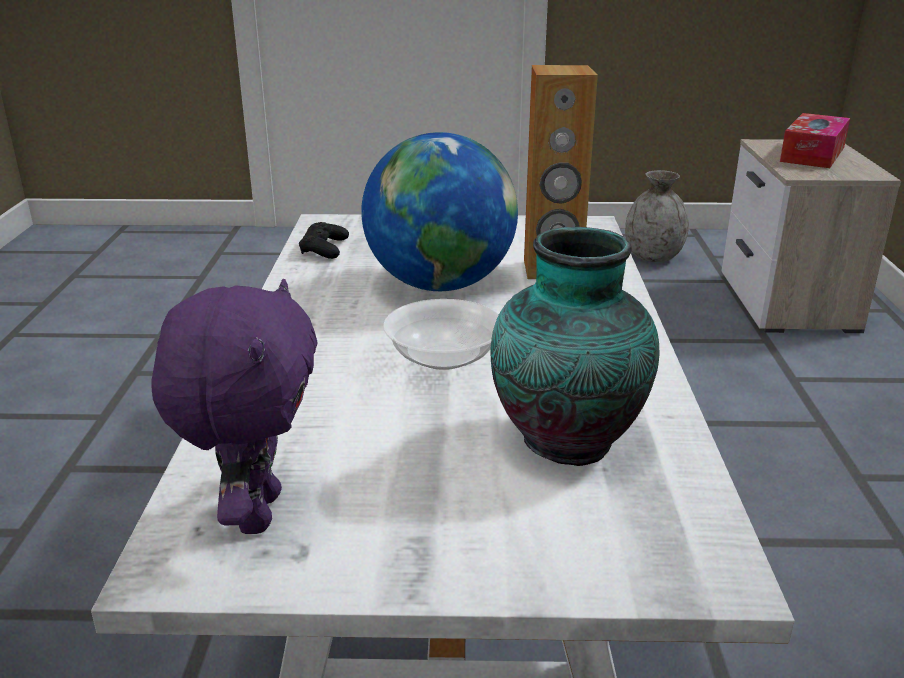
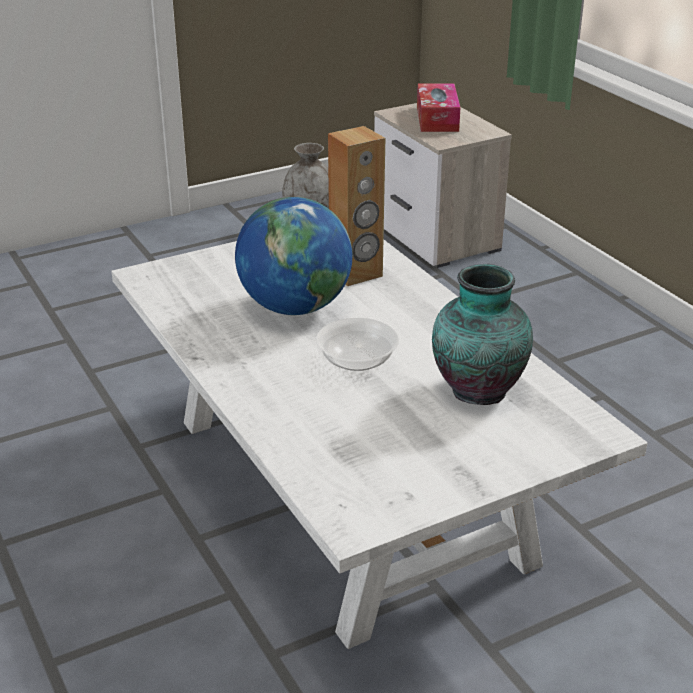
camera: 30 degrees left, 5 degrees up
(255, 512) = (360, 485): purple plush toy -> none
(324, 248) = (174, 298): black game controller -> none

